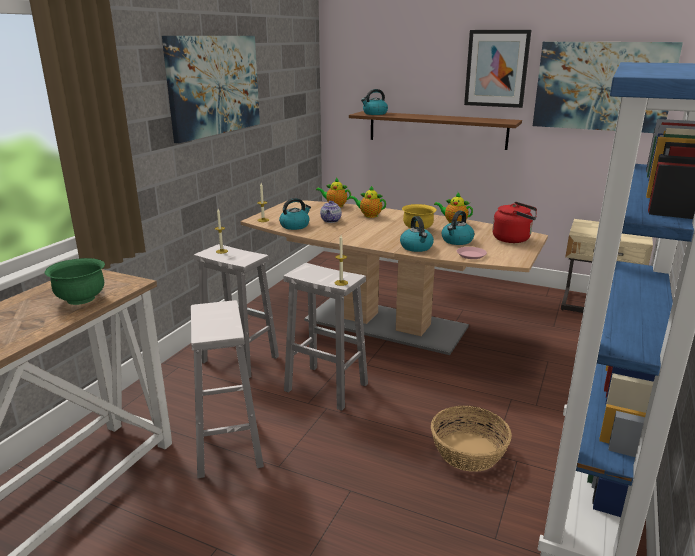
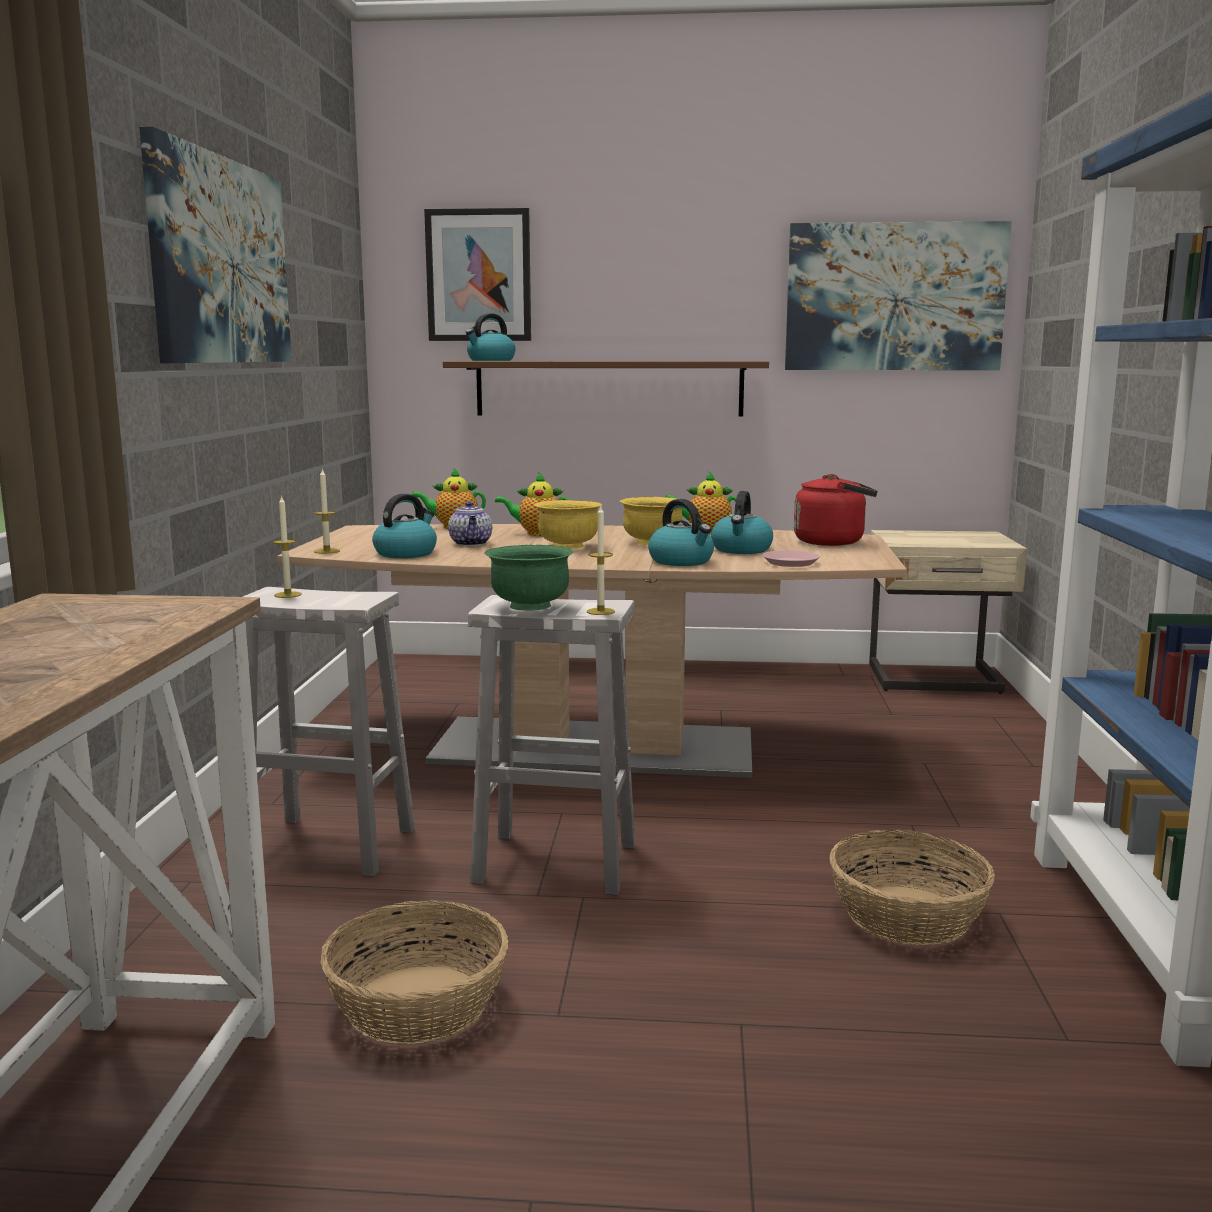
camera: 20 degrees left, 10 degrees down
(81, 299) = (109, 631): green bowl -> green bowl (530, 606)
(228, 447) = (419, 1004): white stool -> basket
(374, 228) = (568, 546): none -> yellow bowl
(496, 68) = (713, 272): picture -> picture (478, 275)

